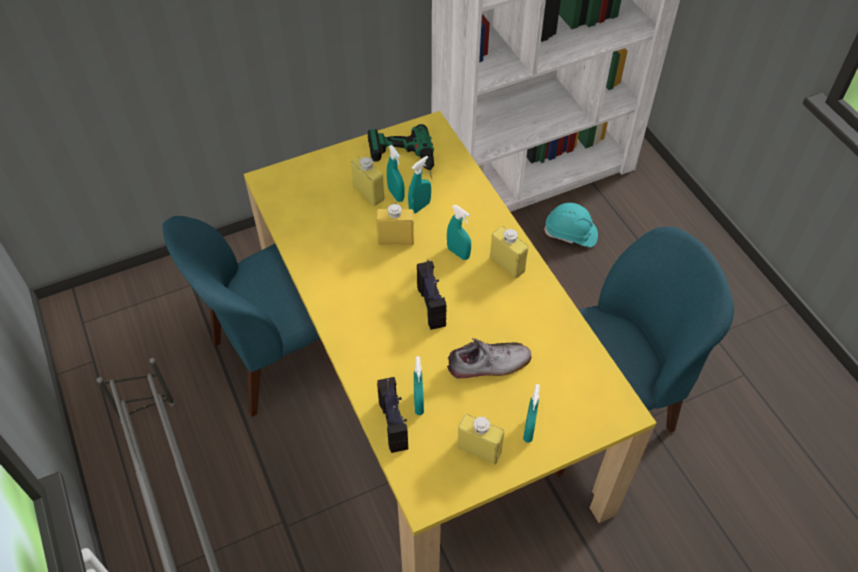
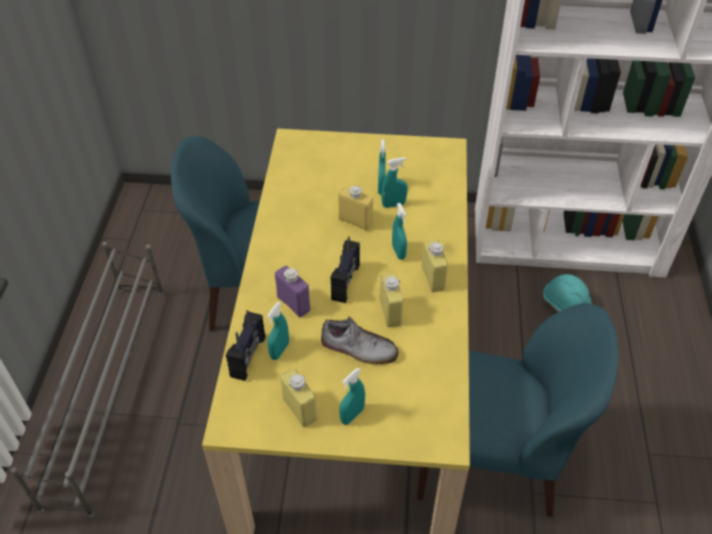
camera: 30 degrees right, 5 degrees down
(368, 193) = (360, 178): yellow bottle -> yellow bottle (390, 312)
(397, 350) = (293, 304): none -> purple bottle
(403, 161) = (406, 165): power drill -> none

